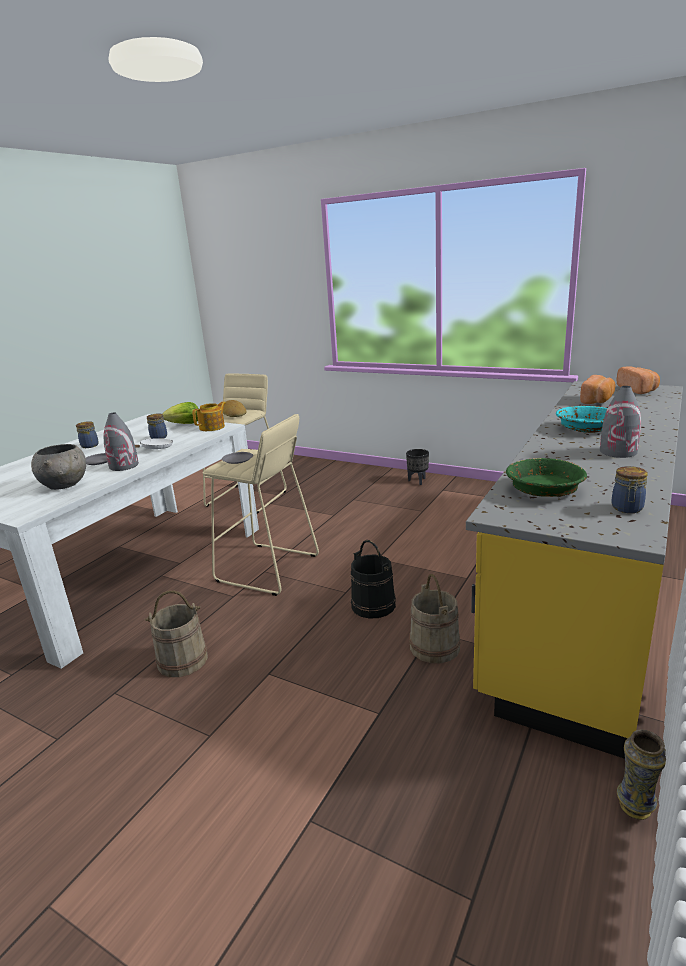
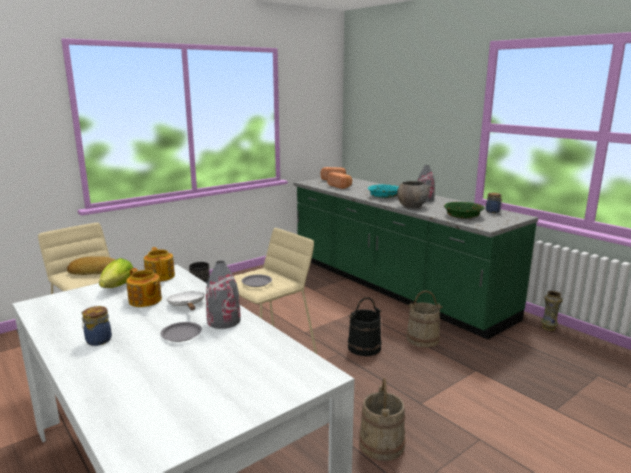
camera: 70 degrees left, 5 degrees down
(65, 485) = (246, 353): grey bowl -> grey bowl (412, 206)
(159, 437) = (145, 300): jar -> teapot
(586, 587) = (393, 287): yellow counter -> green counter

